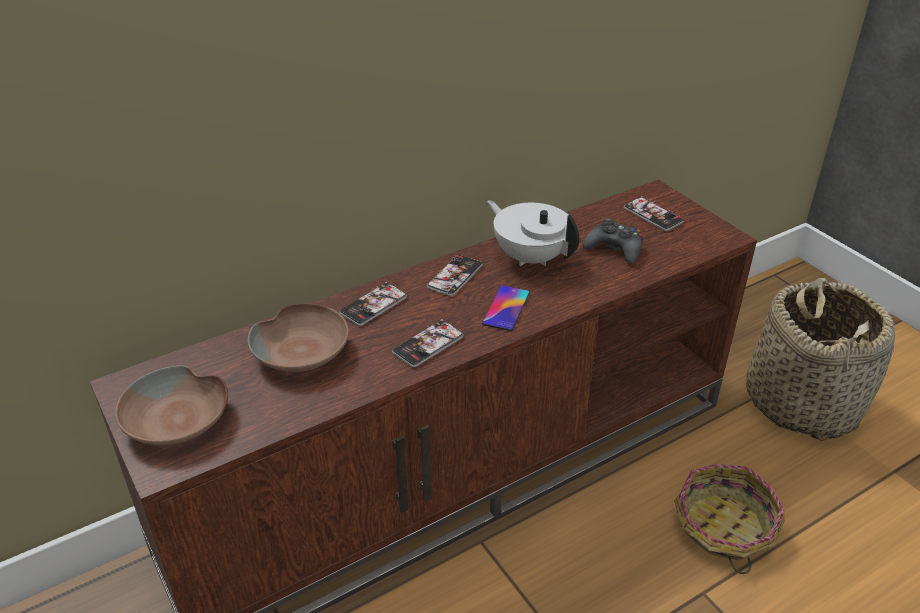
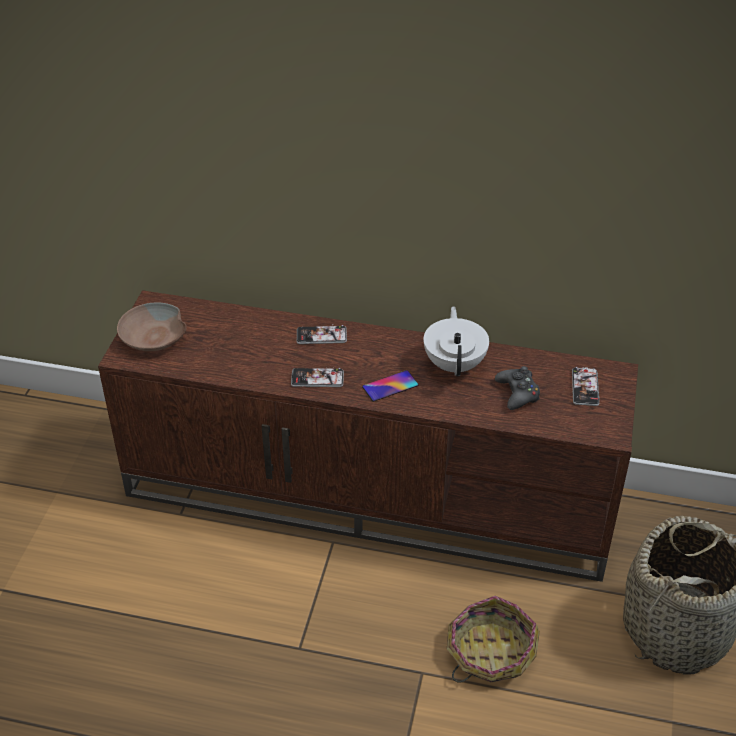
camera: 45 degrees right, 5 degrees up
(303, 351) = (252, 339): brown bowl -> none
(455, 276) = (391, 347): phone -> none

